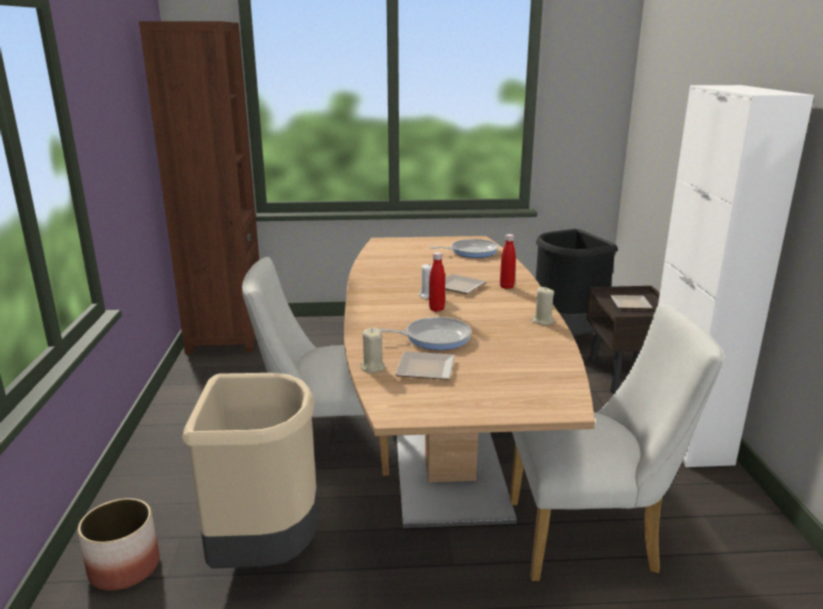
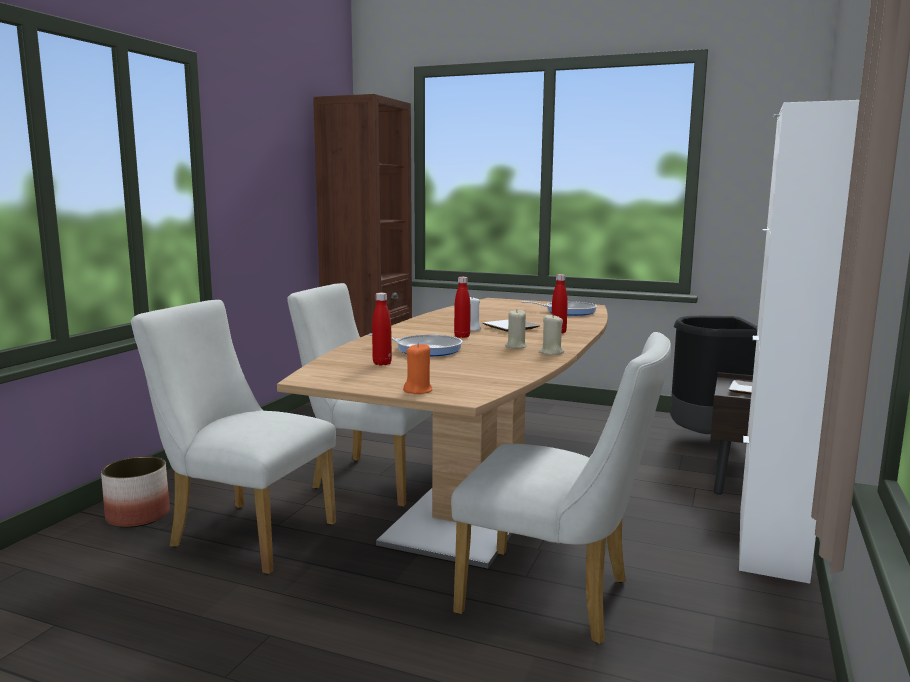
camera: 25 degrees right, 10 degrees down
(264, 554) = (244, 533): beige trash can -> white chair
(372, 367) = (339, 356): beige candle -> beige candle (515, 346)
(427, 370) = (382, 363): plate -> red bottle
(517, 407) = (418, 390): none -> orange candle

